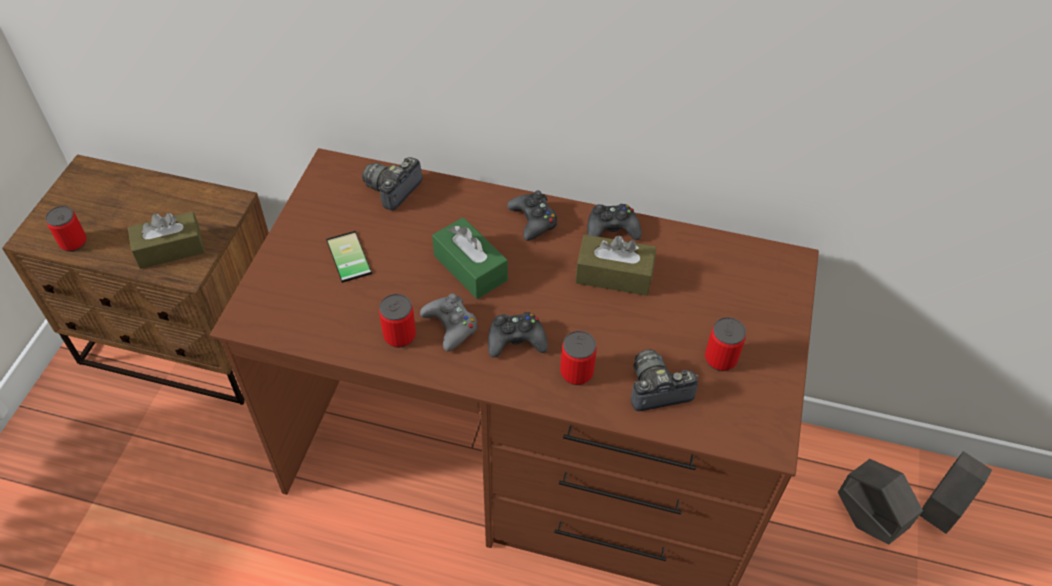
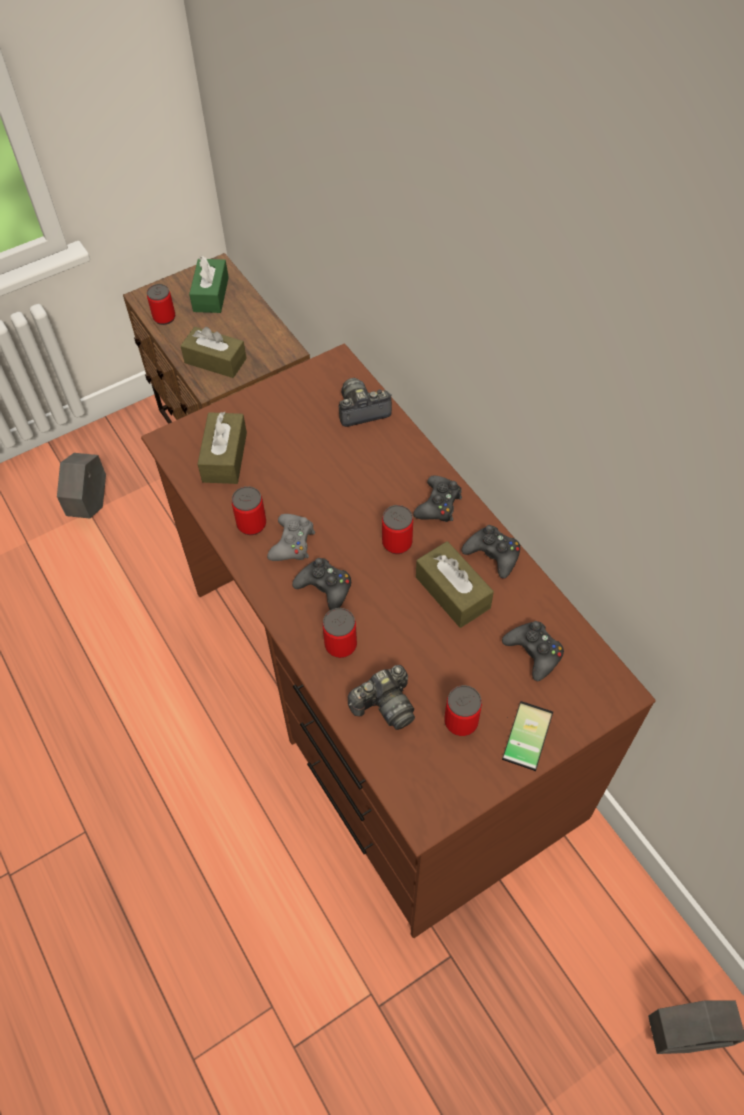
camera: 45 degrees right, 5 degrees up
(313, 299) = (224, 457): none -> brown tissue box
(345, 257) = (276, 440): phone -> phone (524, 734)
(470, 268) = (352, 509): green tissue box -> green tissue box (211, 294)
(534, 269) = (397, 543): none -> can
(657, 390) = (384, 705): camera -> camera turned 120 degrees clockwise
(714, 275) = (534, 652): none -> black game controller
(866, 519) = (605, 980): grey planter -> grey planter (90, 505)

